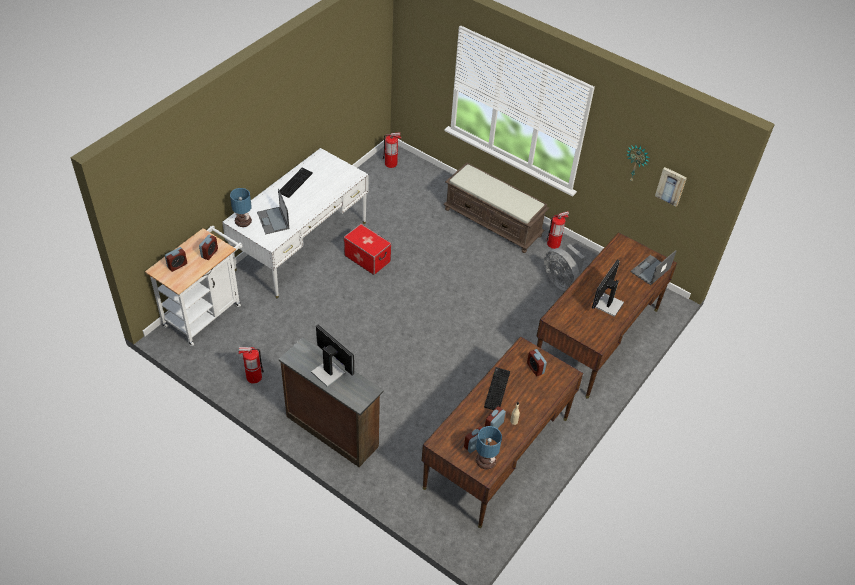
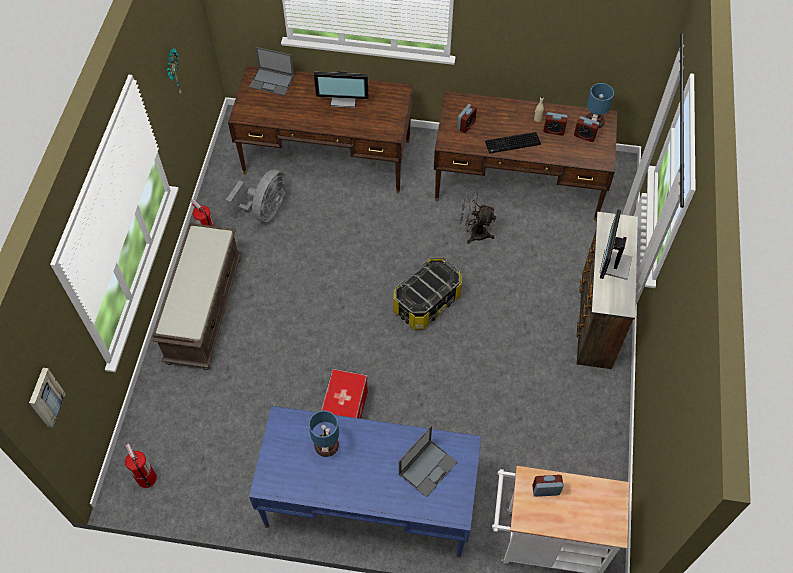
camera: 115 degrees left, 10 degrees up
(177, 265) = (590, 514): alarm clock -> none
(244, 222) = (453, 502): table lamp -> table lamp (326, 445)
(253, 377) = (591, 429): fire extinguisher -> none
(295, 182) = (340, 485): keyboard -> none
(301, 246) = (369, 500): white desk -> blue desk
(420, 336) = (426, 302): none -> storage box
(464, 394) = (473, 233): none -> grey fan
(671, 186) = (188, 43): picture -> picture (45, 397)

